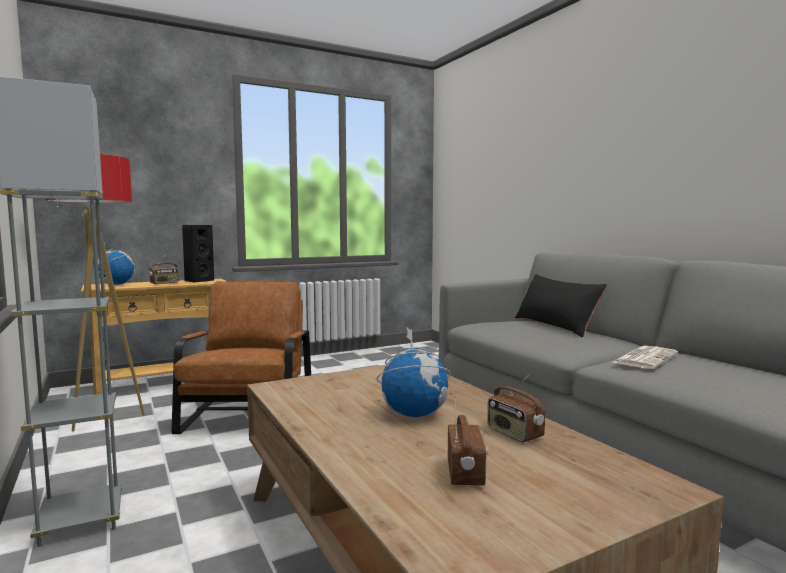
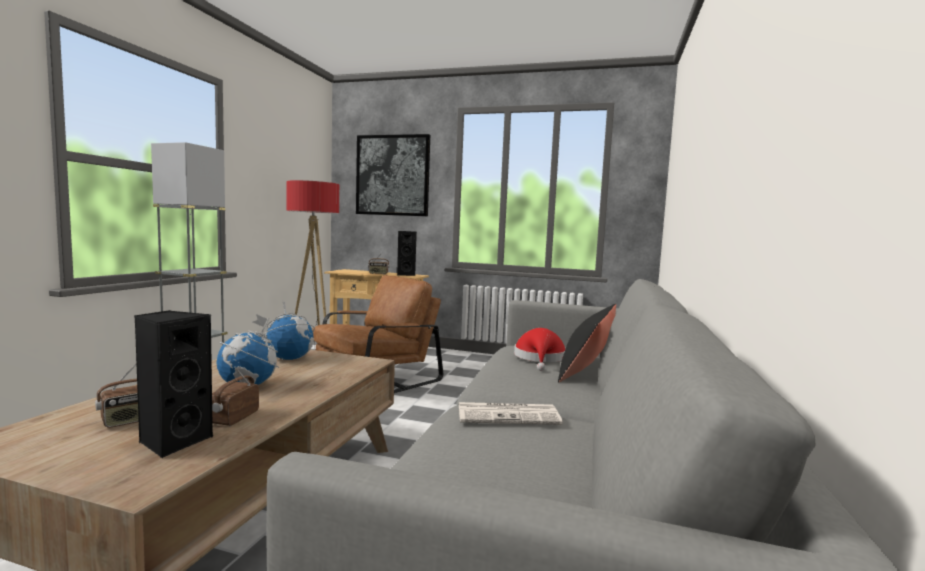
camera: 45 degrees right, 0 degrees up
(115, 284) = (354, 271): globe -> globe (290, 358)
(144, 151) = (392, 175): none -> picture
(521, 327) = (540, 358): none -> red hat
(556, 463) = (173, 441): none -> black speaker

